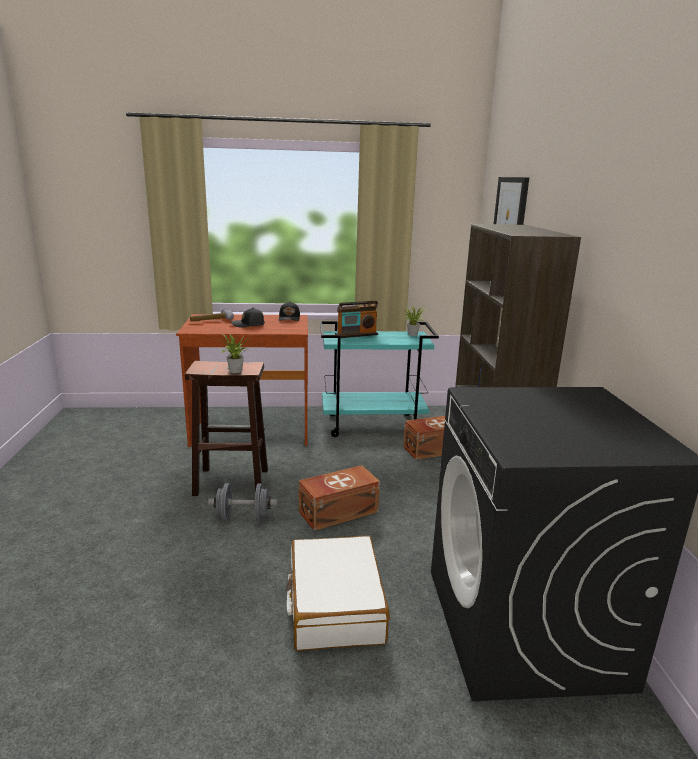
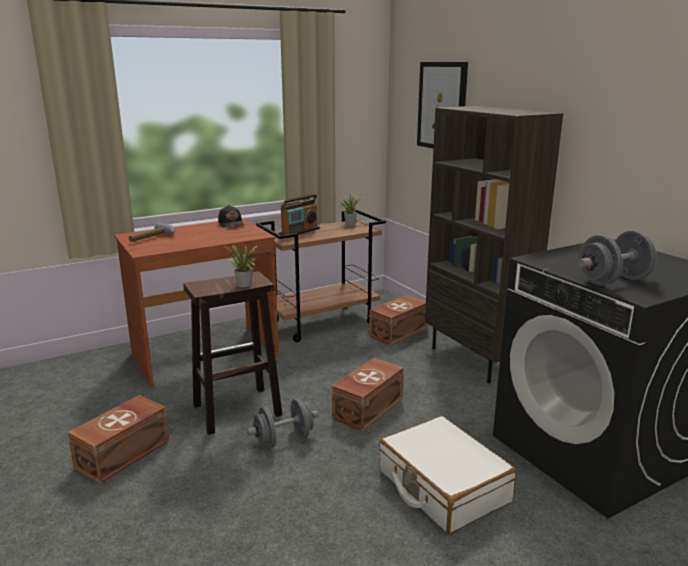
camera: 25 degrees left, 0 degrees up
(123, 493) = (125, 454): none -> brown storage box
(248, 324) = (199, 236): black cap -> none
(373, 425) = (323, 322): turquoise cart -> brown cart
(517, 432) = (613, 281): none -> grey dumbbell

